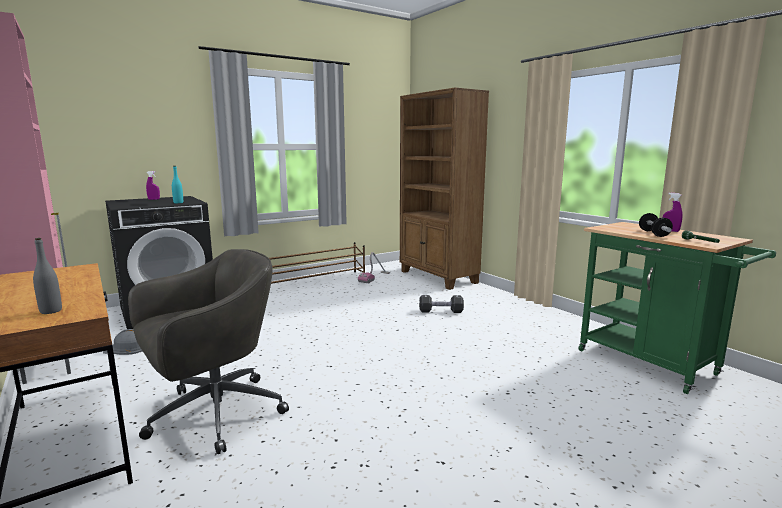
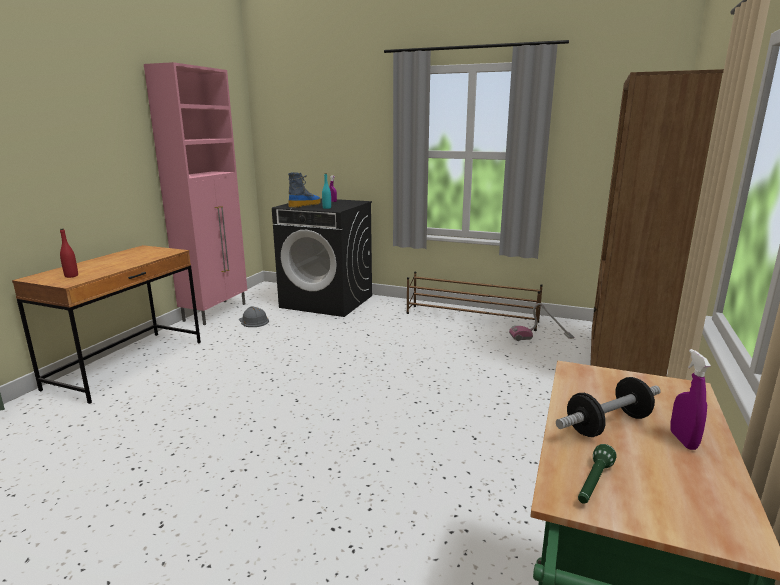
camera: 55 degrees right, 5 degrees up
(51, 311) = (71, 276): grey bottle -> red bottle
(140, 204) = (304, 205): none -> boot
(213, 414) = (181, 390): grey office chair -> none
(441, 311) = (508, 408): black dumbbell -> none

